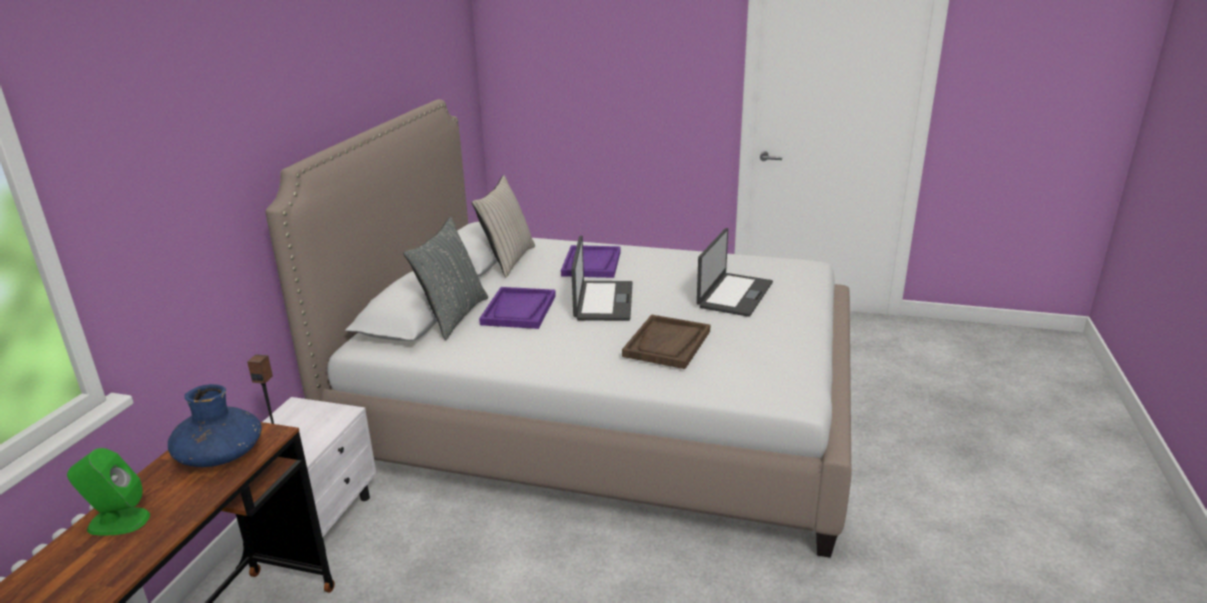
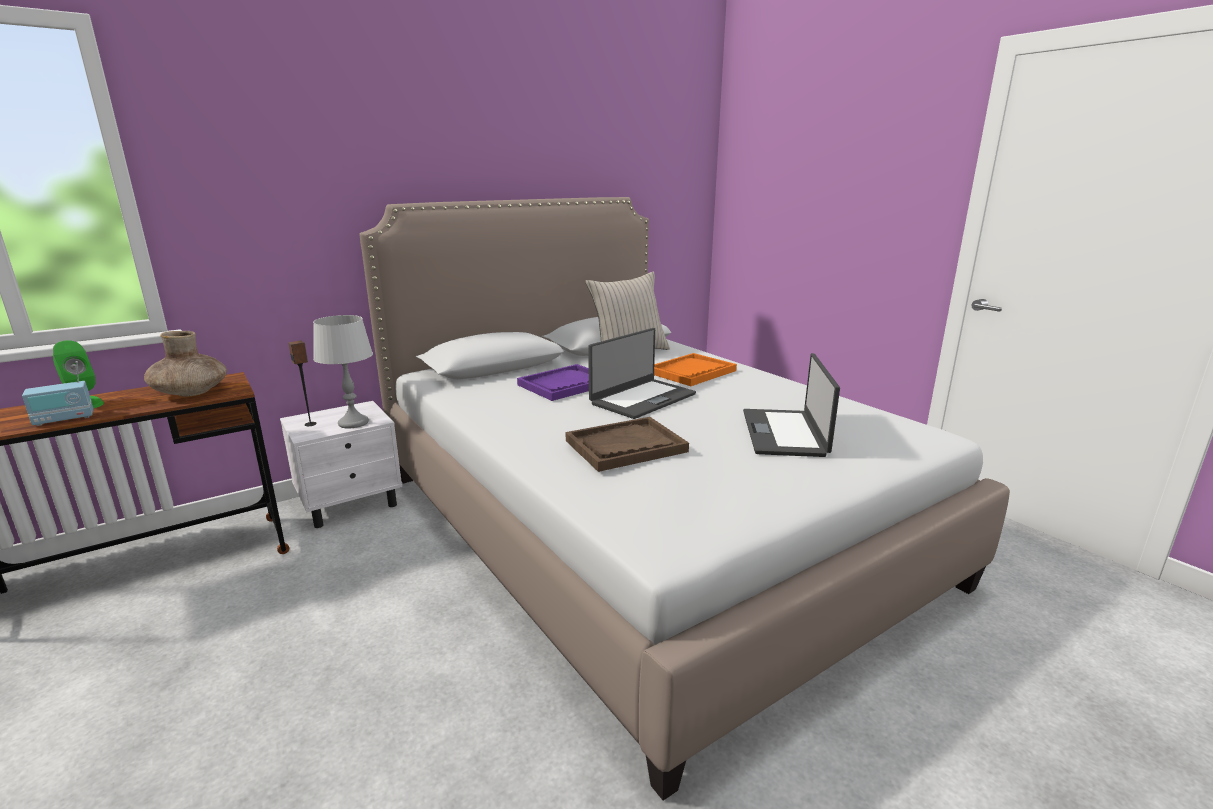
camera: 40 degrees right, 5 degrees down
(152, 541) = (64, 419): none -> radio
(220, 455) = (191, 392): blue vase -> brown vase
(325, 425) = (354, 423): none -> grey table lamp
(453, 316) = (512, 375): grey pillow -> none
(591, 264) = (692, 372): purple tray -> orange tray
(734, 295) = (785, 433): laptop -> laptop turned 120 degrees clockwise

